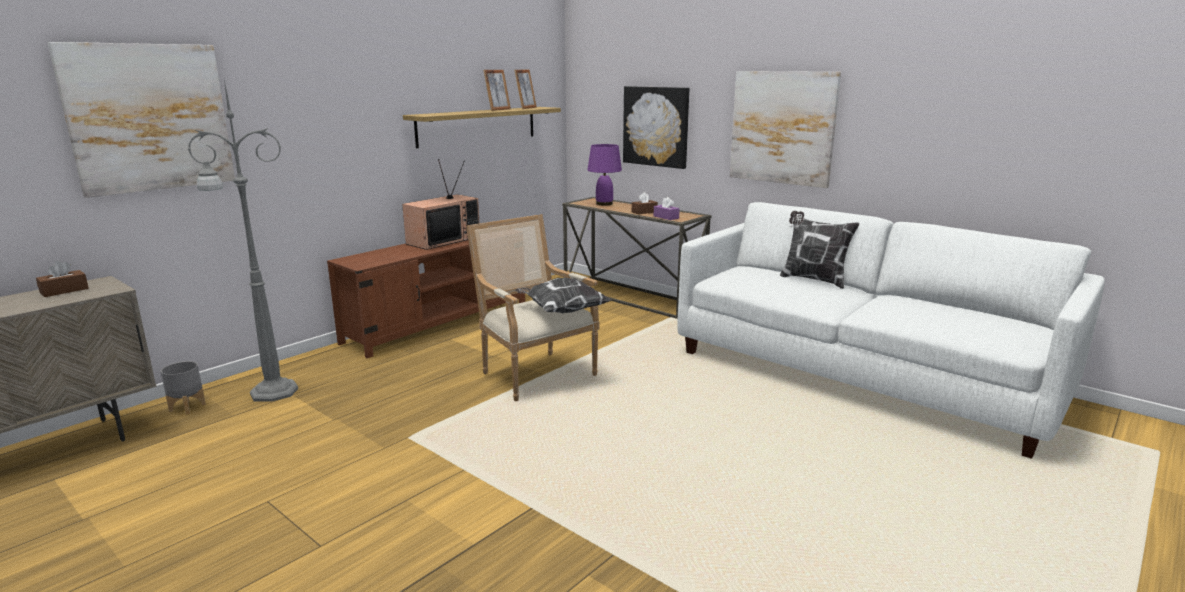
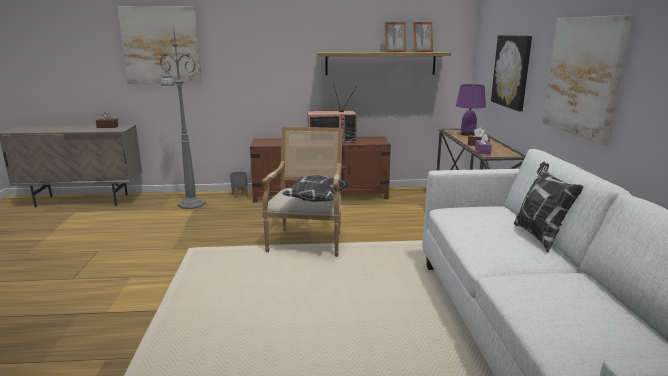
camera: 45 degrees right, 0 degrees up
(187, 407) = (155, 199): grey planter -> grey planter (239, 195)

